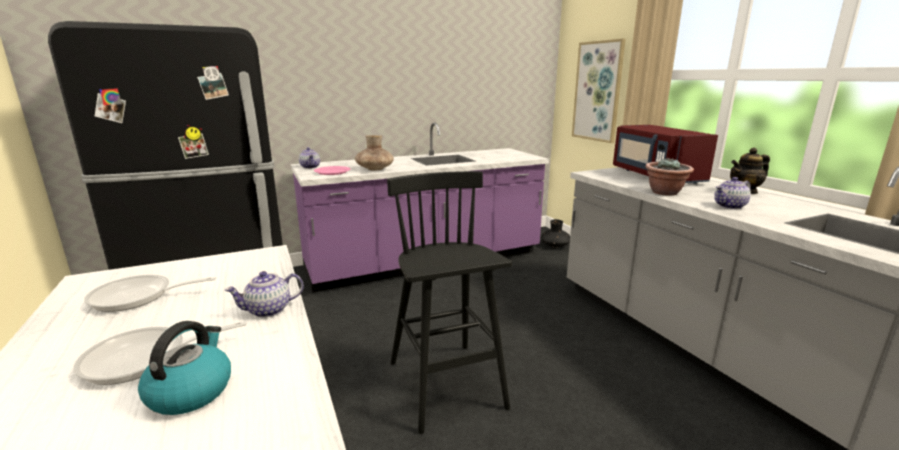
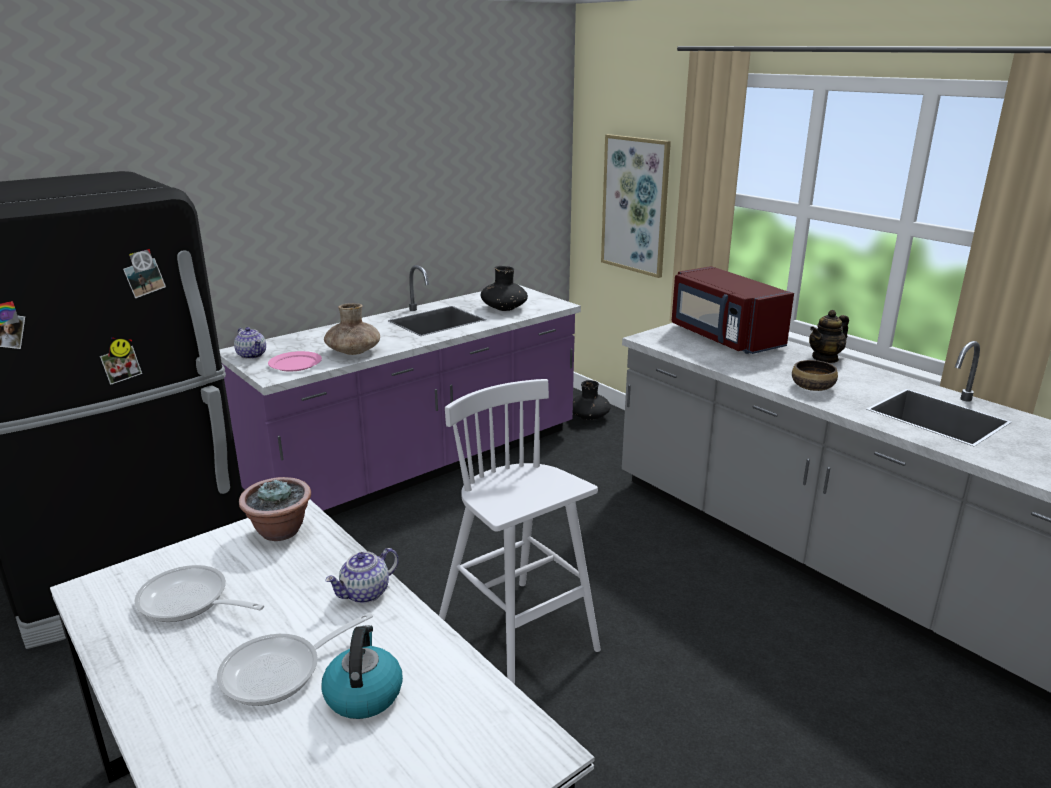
camera: 15 degrees left, 5 degrees up
(138, 297) = (189, 602): frying pan -> frying pan turned 45 degrees clockwise
(447, 386) = (519, 637): black stool -> white stool
(493, 157) = (504, 308): none -> black vase
(665, 192) = (742, 369): potted plant -> potted plant (280, 531)
(730, 206) = (813, 387): teapot -> bowl

